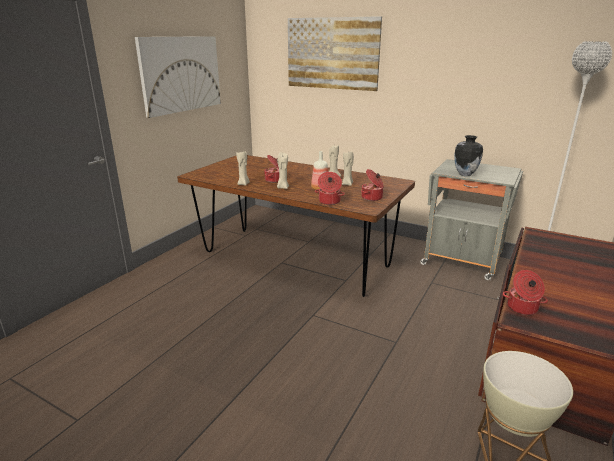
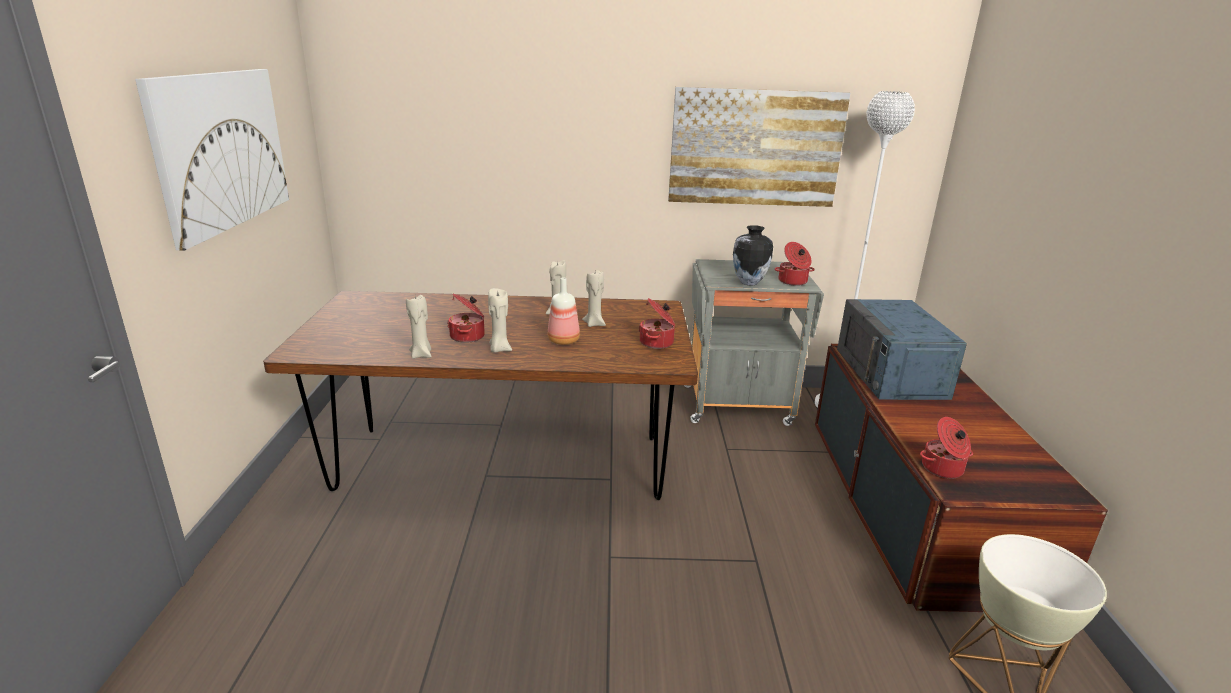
camera: 30 degrees left, 0 degrees up
(329, 202) = (604, 363): cooking pot -> cooking pot (793, 282)
(332, 53) = (492, 100): picture -> picture (755, 148)
(552, 250) = (891, 373): none -> blue microwave

